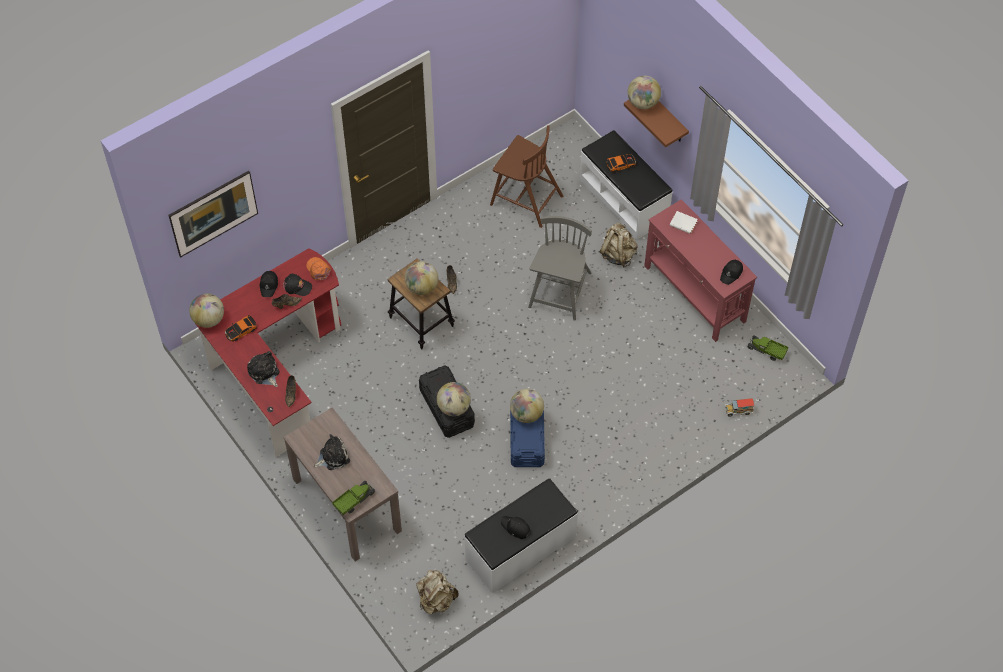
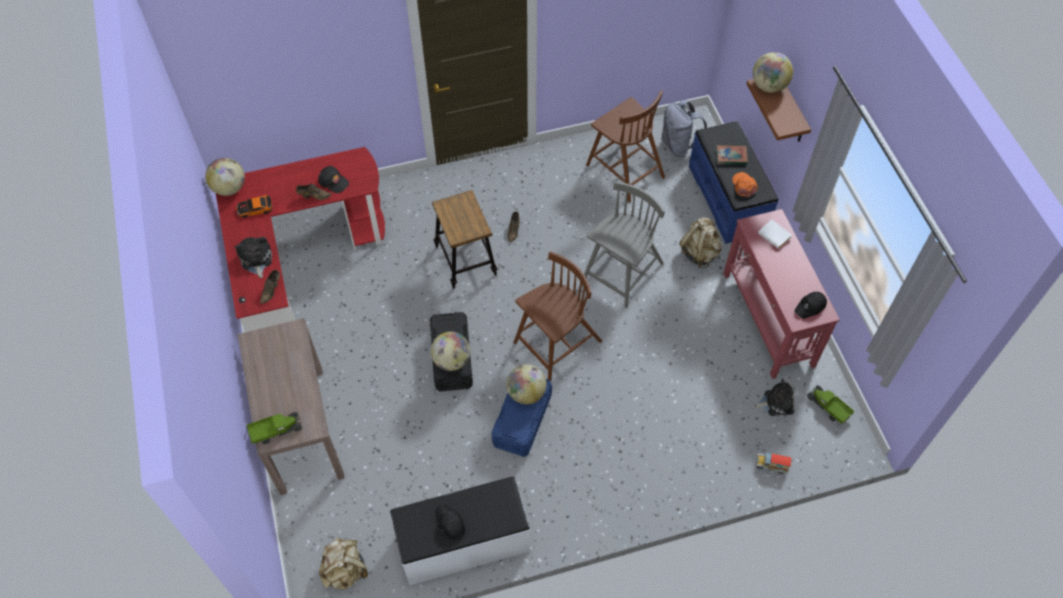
camera: 20 degrees right, 0 degrees up
(216, 223) = (253, 84): picture -> none
(269, 285) = (306, 172): black cap -> none
(318, 269) = (363, 171): orange cap -> orange cap (744, 185)
(332, 457) = (278, 373): plush toy -> plush toy (776, 402)
(422, 287) = (463, 221): globe -> none
(529, 368) = (556, 343): none -> brown chair
(564, 162) = (679, 145): none -> grey backpack
(620, 164) = (731, 157): toy car -> book
(624, 199) = (728, 199): white bench -> blue bench

